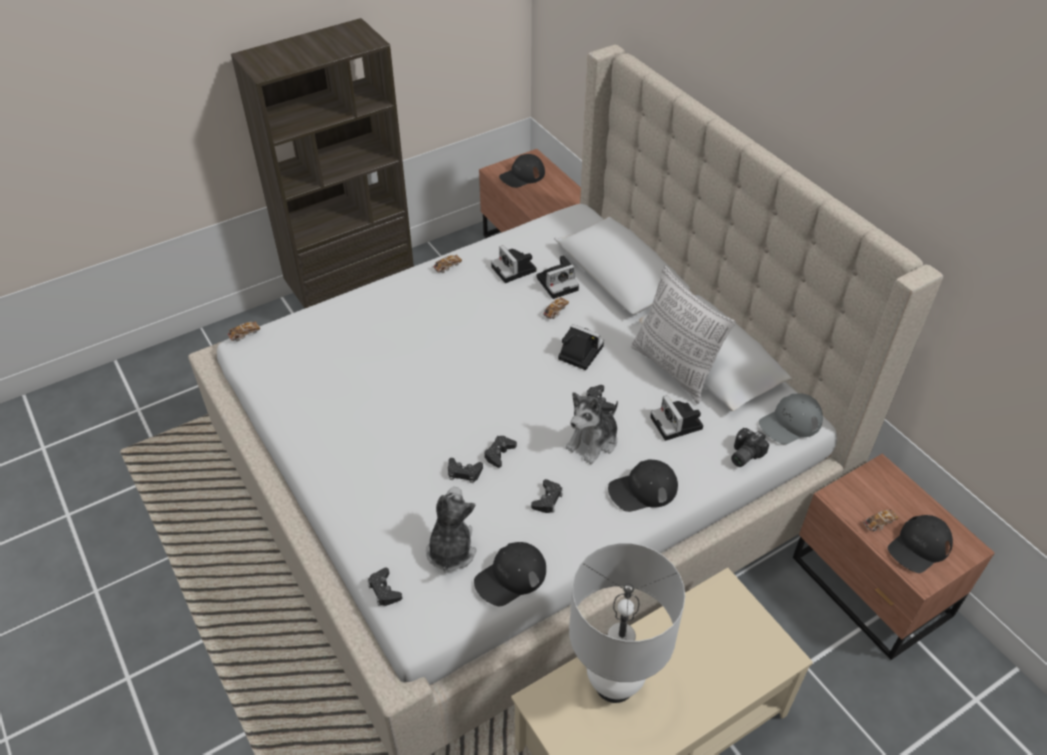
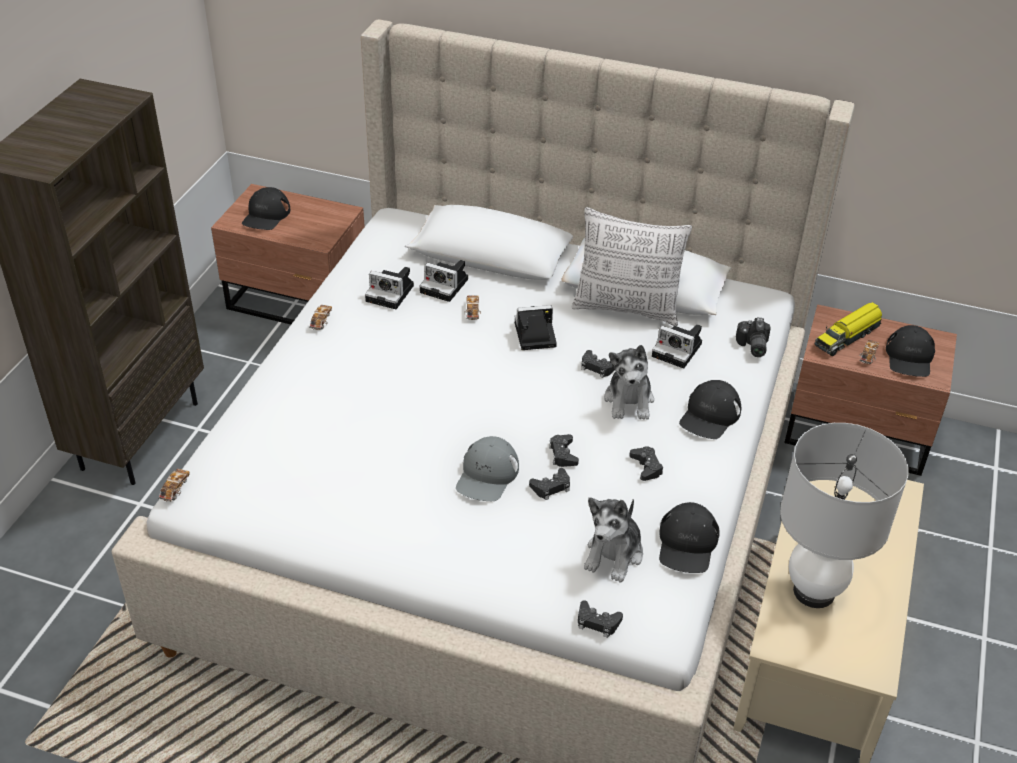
camera: 40 degrees left, 5 degrees down
(451, 550) = (614, 554): plush toy -> plush toy turned 120 degrees counterclockwise
(558, 283) = (446, 286): camera -> camera turned 90 degrees clockwise
(790, 423) = (759, 304): grey cap -> grey cap (487, 475)
(878, 496) = (847, 336): none -> toy truck

